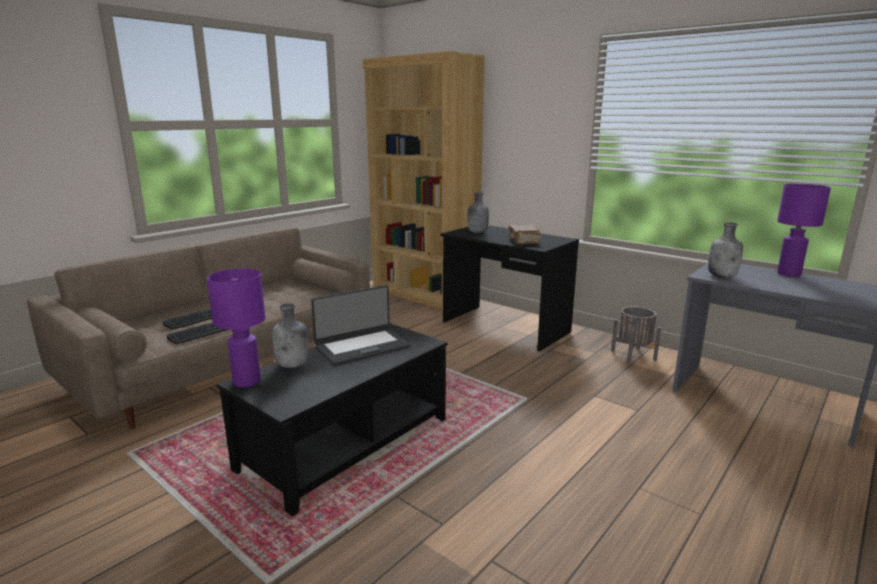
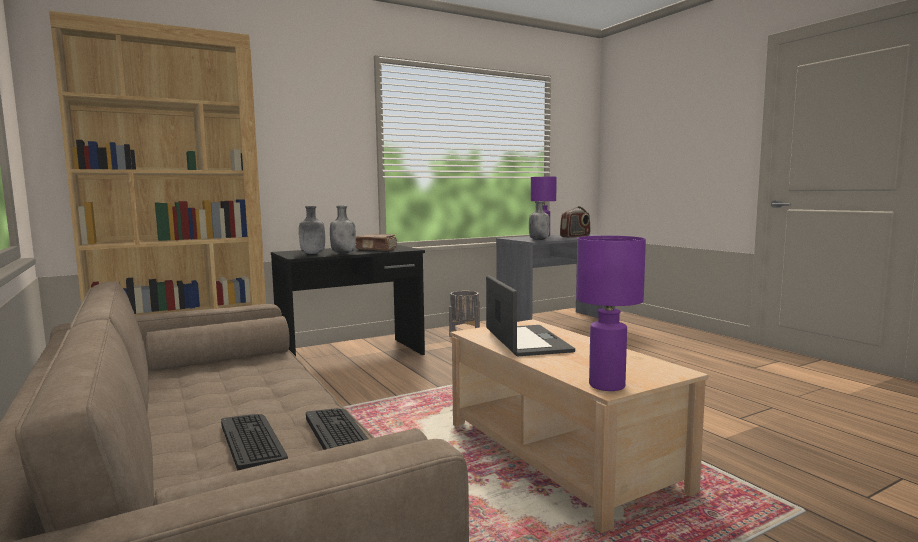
camera: 70 degrees left, 10 degrees down
(293, 365) = (564, 366): grey bottle -> grey bottle (344, 253)
(345, 442) = (557, 455): black coffee table -> beige coffee table
(815, 289) = (575, 236): none -> radio

